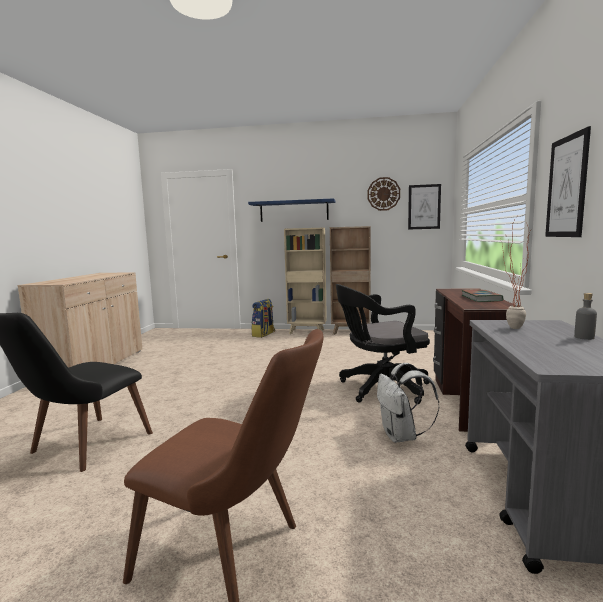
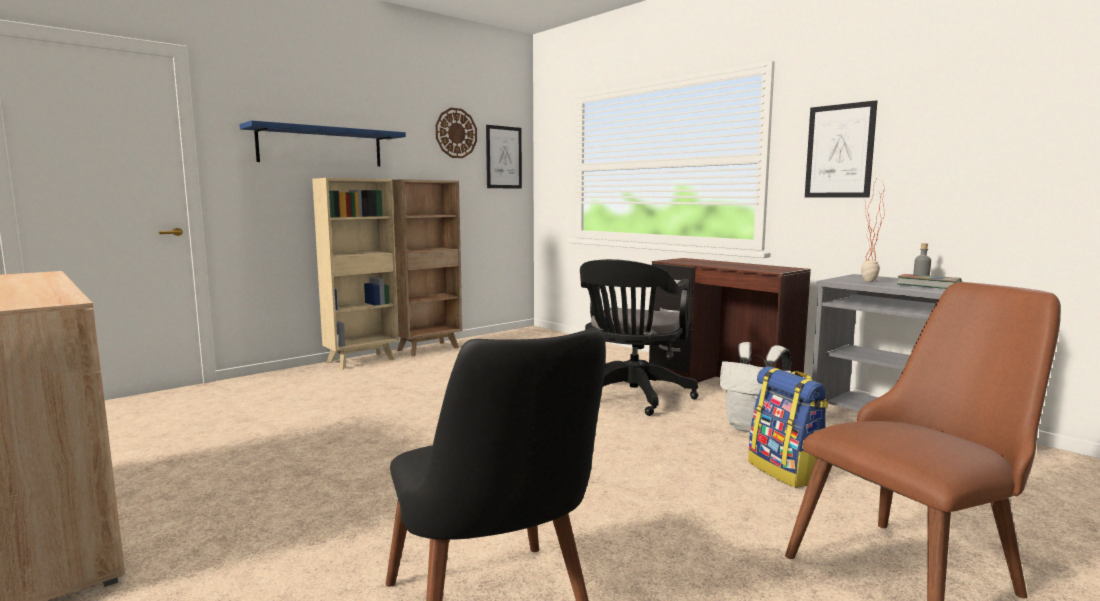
camera: 50 degrees left, 0 degrees up
(264, 334) = (298, 379): backpack -> backpack (786, 471)
(481, 298) = (740, 265): book -> book (928, 285)

